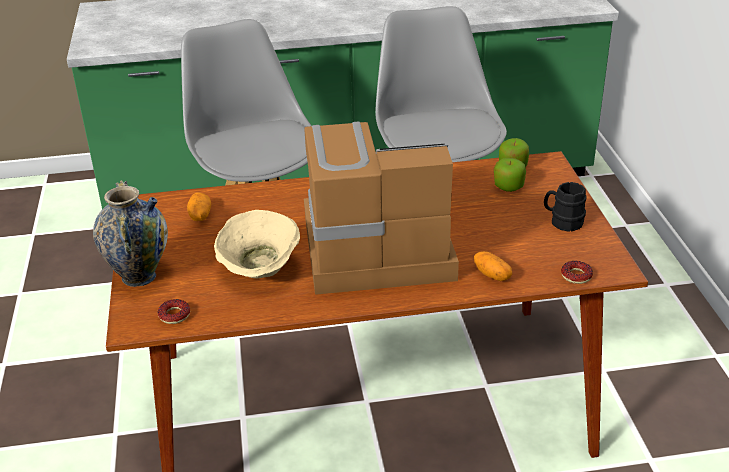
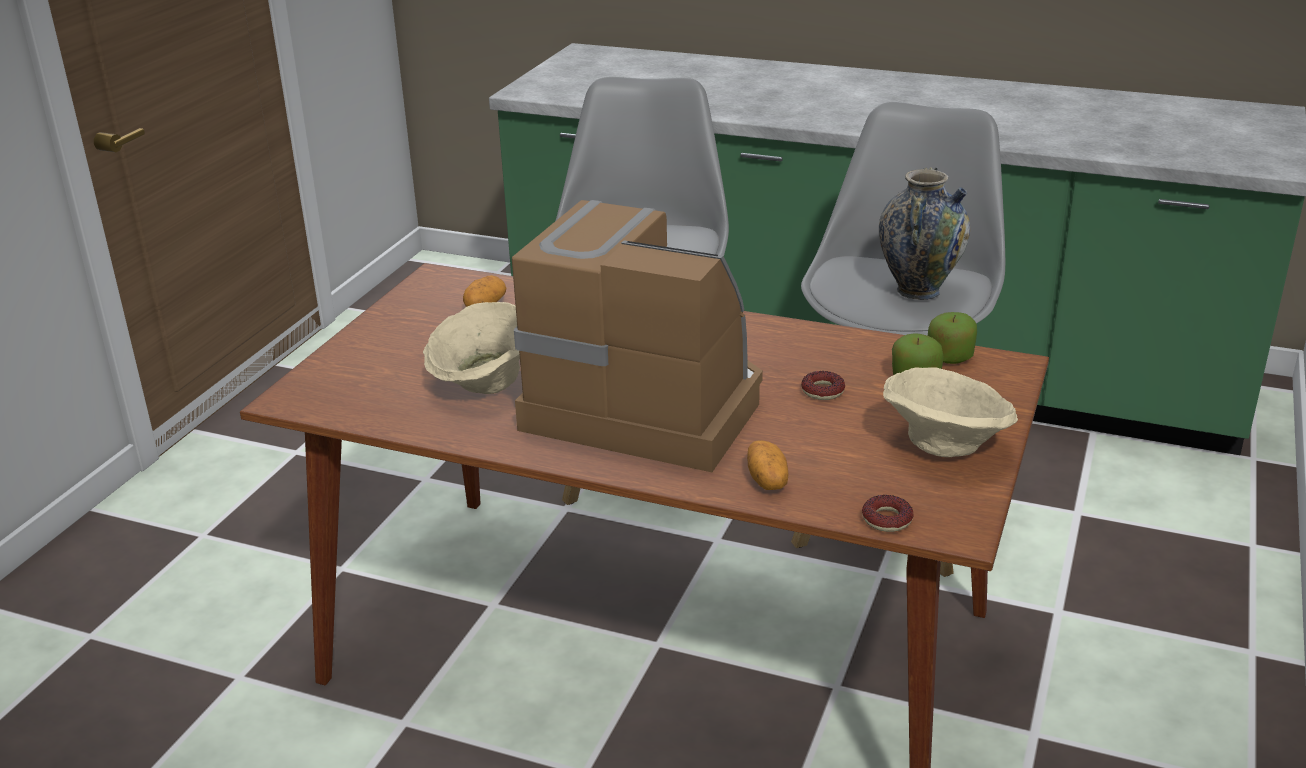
camera: 30 degrees right, 5 degrees down
(139, 276) = (350, 350): vase -> vase (918, 290)
(174, 315) = (340, 402): donut -> donut (822, 391)
(562, 222) = (945, 446): black mug -> beige bowl

